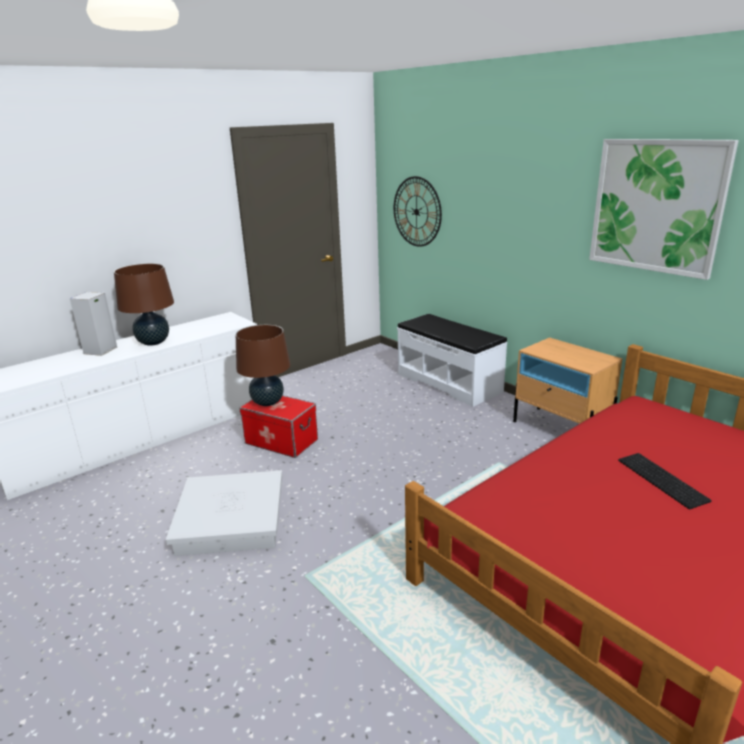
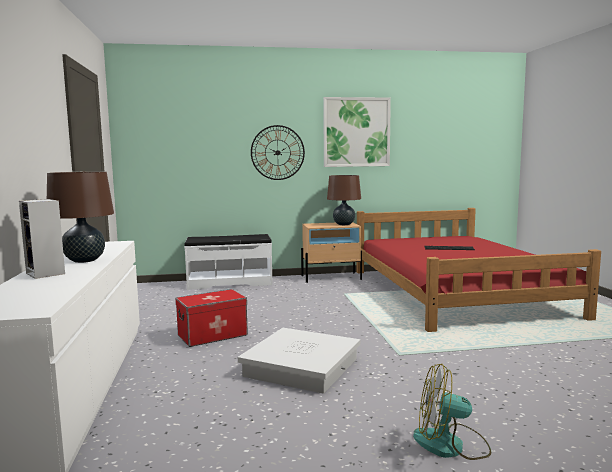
camera: 60 degrees left, 15 degrees down
(81, 680) = (450, 445): none -> fan
(267, 402) = (199, 299): brown table lamp -> brown table lamp (344, 224)
(416, 212) = (166, 155): wall clock -> wall clock (277, 152)

